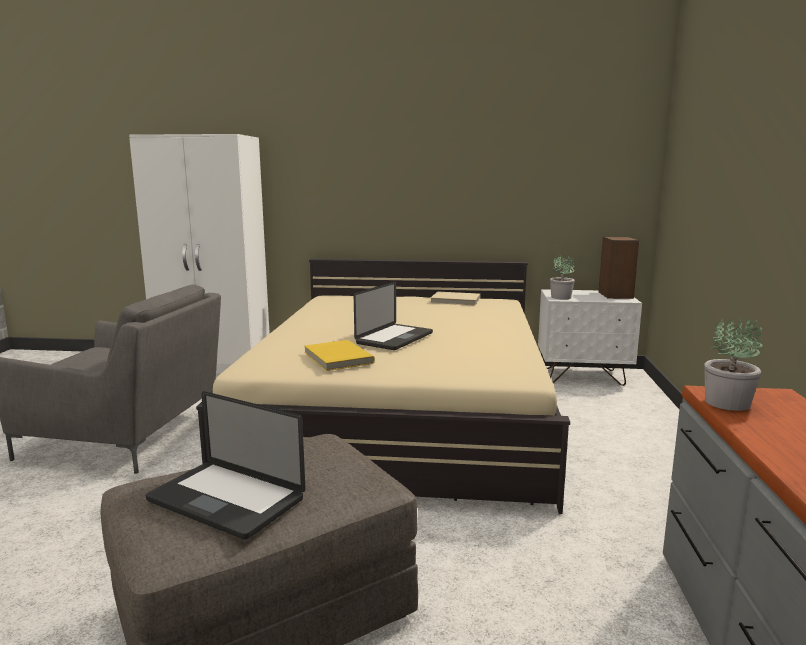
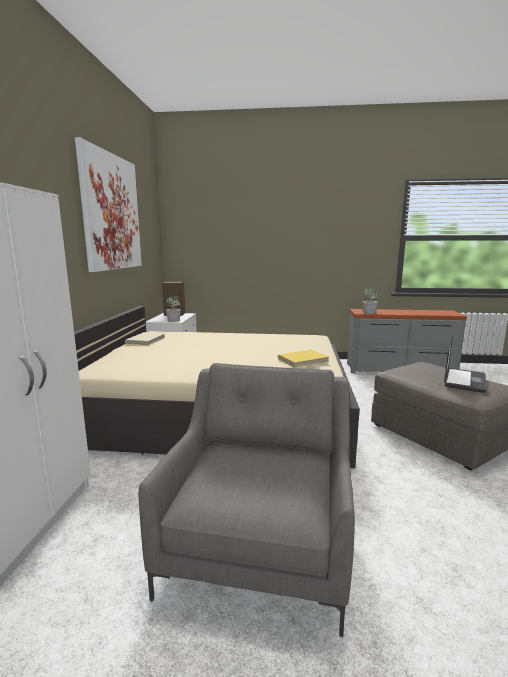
camera: 90 degrees left, 0 degrees up
(395, 338) = (254, 351): laptop -> none
(471, 131) = (111, 212): none -> picture

